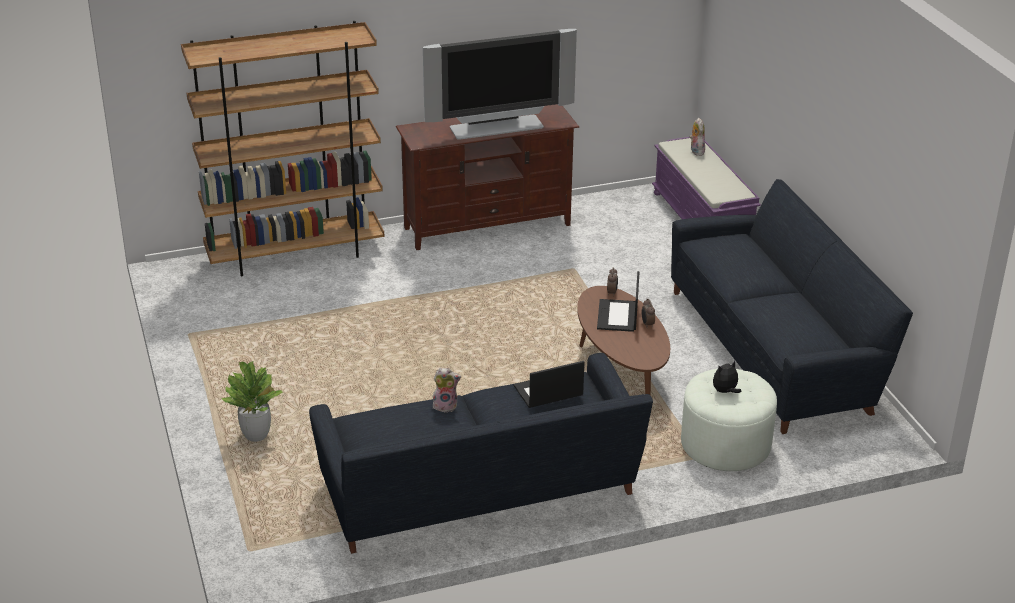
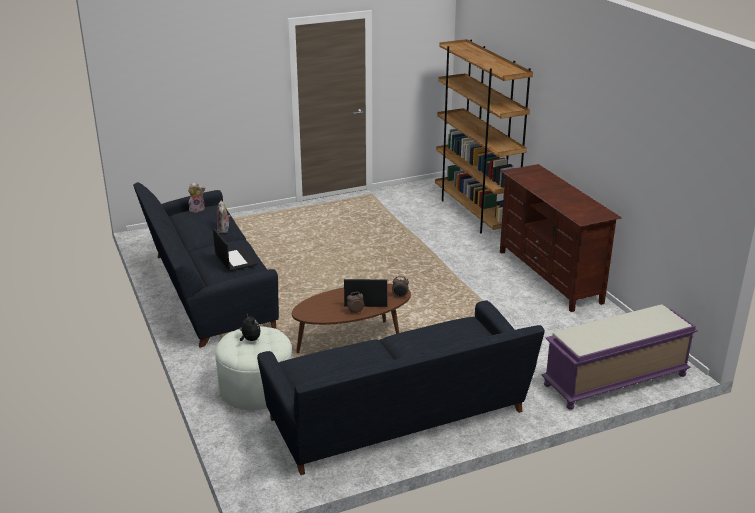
camera: 85 degrees right, 5 degrees down
(256, 435) = (270, 222): potted plant -> none
(497, 128) = (554, 195): television -> none
(696, 151) = (655, 323): plush toy -> plush toy (197, 209)

